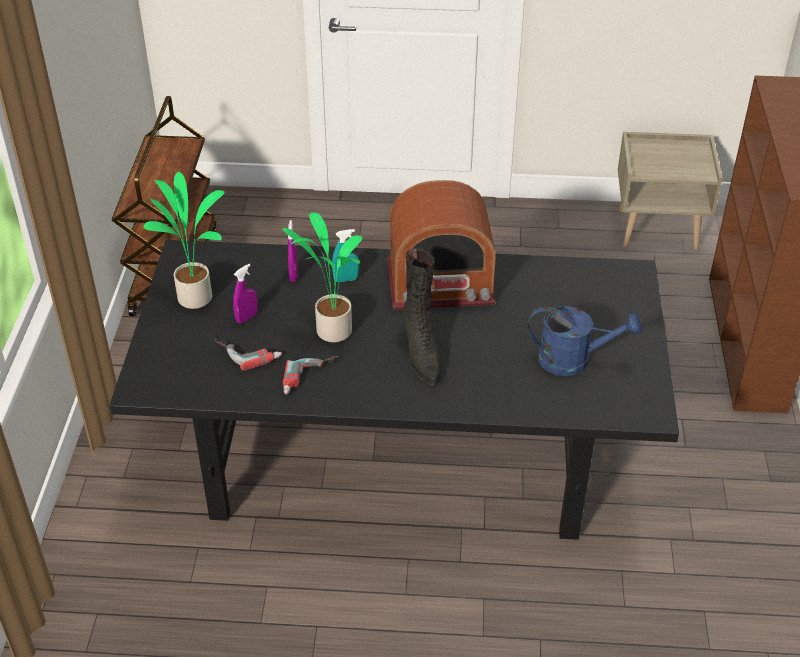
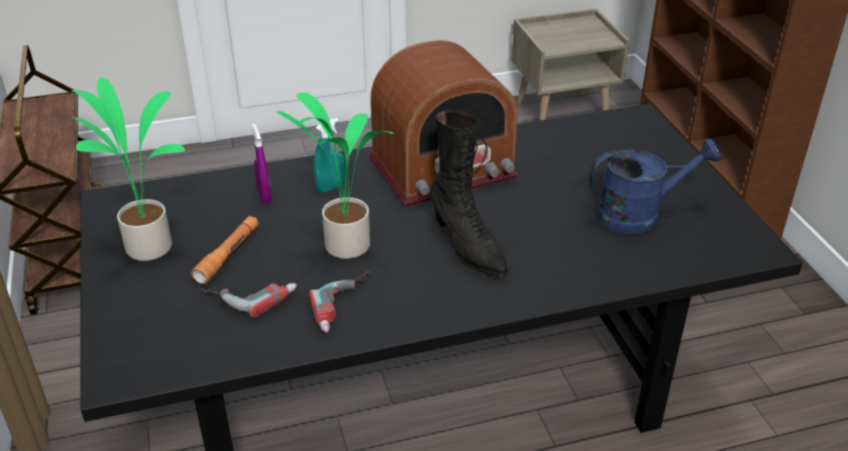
camera: 20 degrees left, 5 degrees down
(247, 317) = (228, 255): purple spray bottle -> orange flashlight

